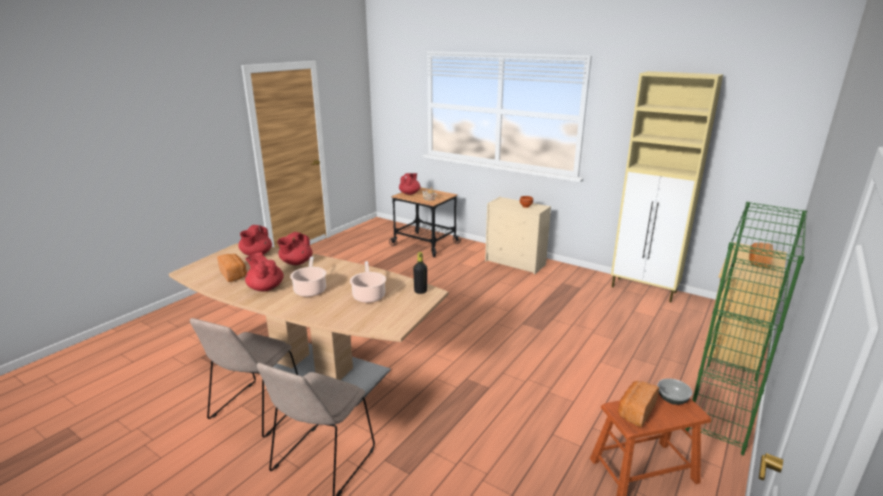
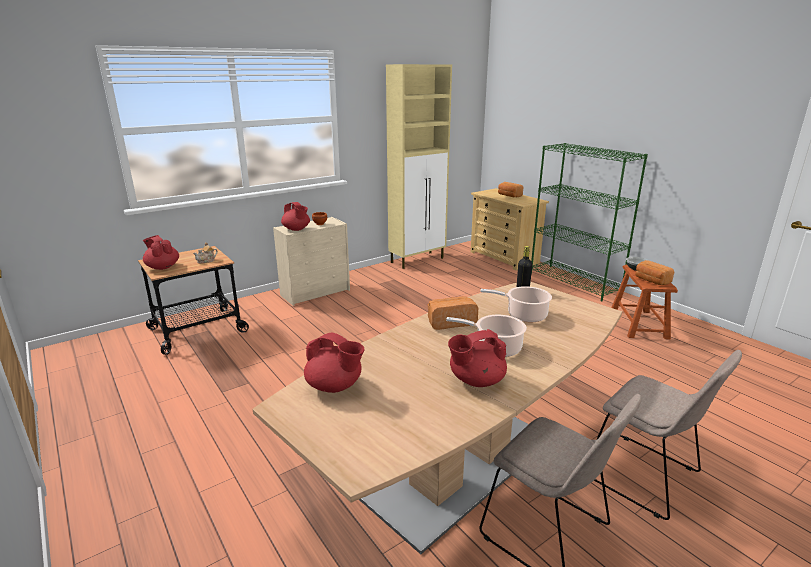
camera: 70 degrees left, 0 degrees up
(234, 275) = (410, 409): bread -> bread (450, 322)
(296, 263) = (397, 353): red teapot -> red teapot (296, 229)

